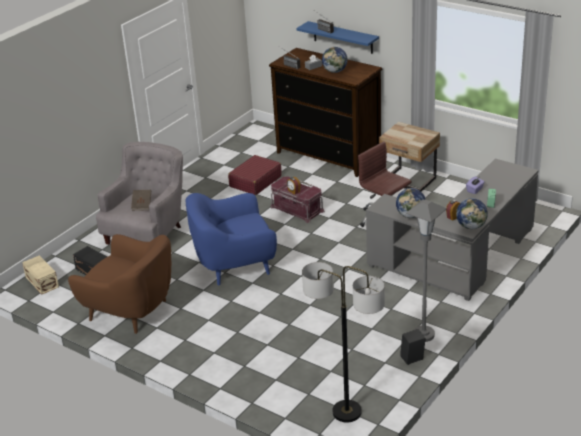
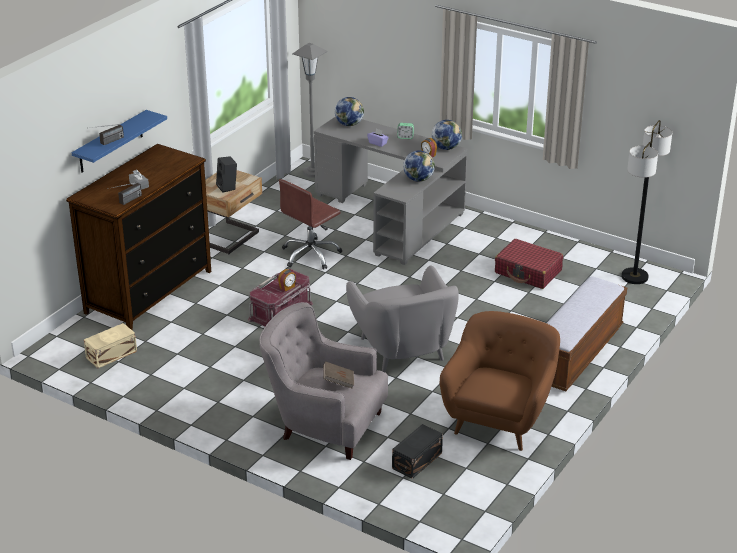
camera: 95 degrees left, 0 degrees up
(42, 281) = (441, 505): beige storage box -> beige storage box (110, 354)
(213, 359) = (576, 354): none -> bench
(234, 265) = (403, 351): blue armchair -> grey armchair
(255, 181) = (205, 345): red suitcase -> red suitcase (528, 272)
(335, 71) = (159, 171): globe -> globe (349, 124)
(412, 359) = (555, 244): black speaker -> black speaker (228, 187)
(423, 335) = (518, 238): grey floor lamp -> grey floor lamp (312, 173)

